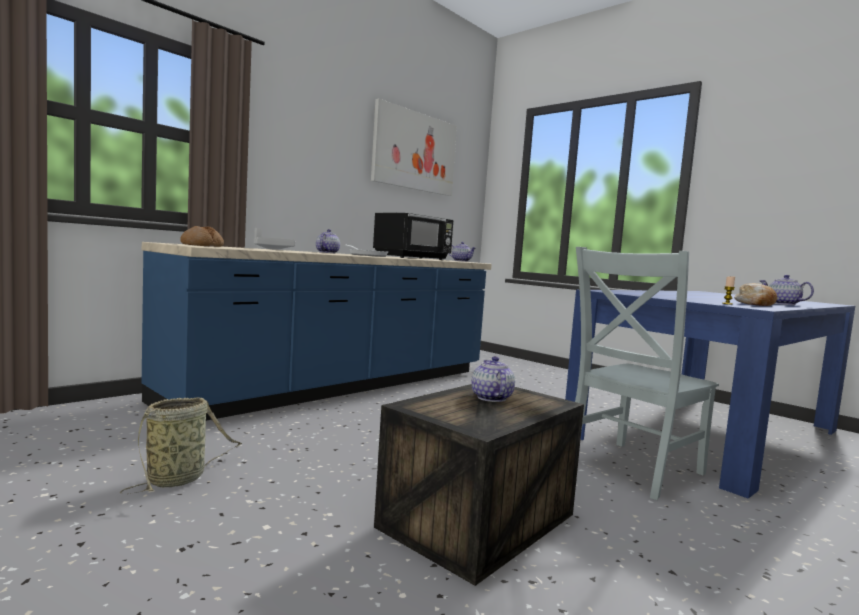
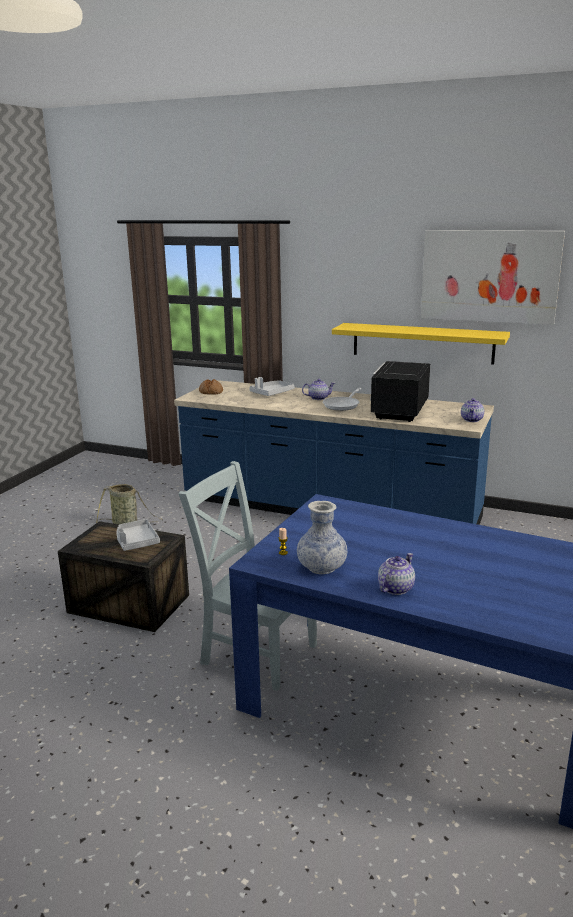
camera: 70 degrees right, 15 degrees up
(370, 206) = (422, 343): none -> yellow shelf
(413, 258) = (399, 411): black microwave -> black microwave turned 90 degrees clockwise
(490, 398) = (136, 541): teapot -> grey tray
(755, 304) = (322, 567): bread -> vase

